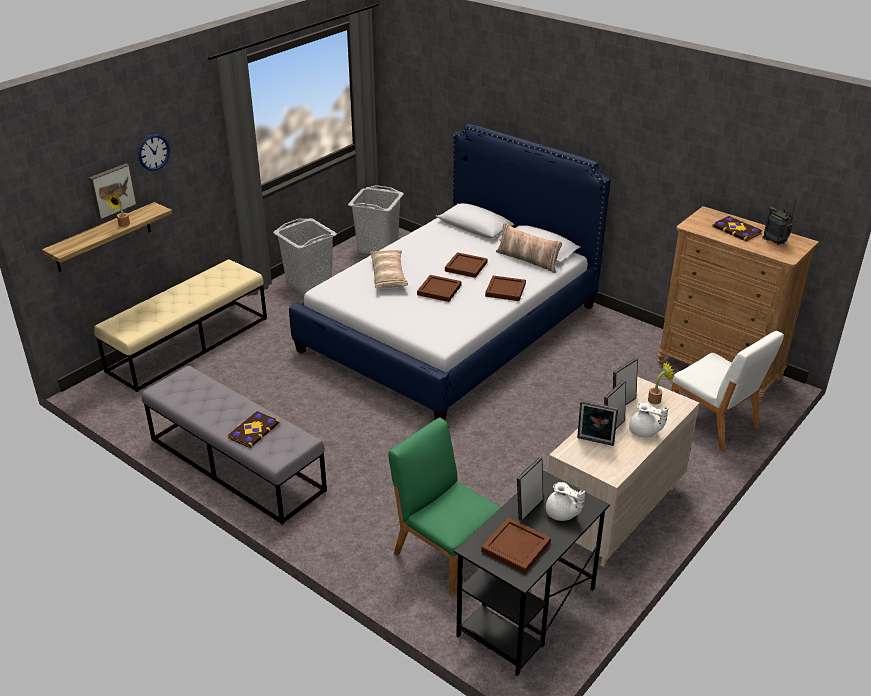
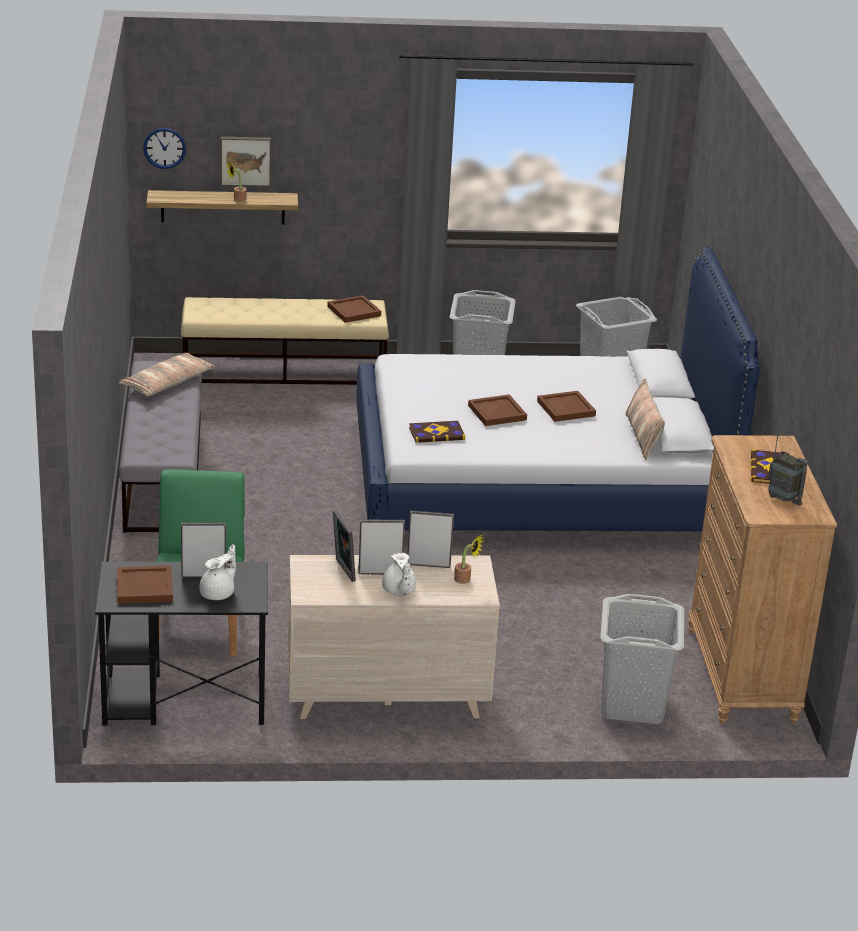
camera: 45 degrees right, 5 degrees down
(153, 152) = (309, 138): wall clock -> wall clock (164, 148)
(253, 430) = (157, 430): book -> book (436, 433)
(388, 275) = (476, 378): pillow -> pillow (168, 384)
(505, 289) = (561, 445): brown tray -> brown tray (354, 311)
(562, 514) = (218, 593): white teapot -> white teapot turned 135 degrees counterclockwise
(713, 424) = (631, 705): white chair -> grey laundry basket
(775, 242) = (782, 499): radio -> radio turned 120 degrees clockwise

